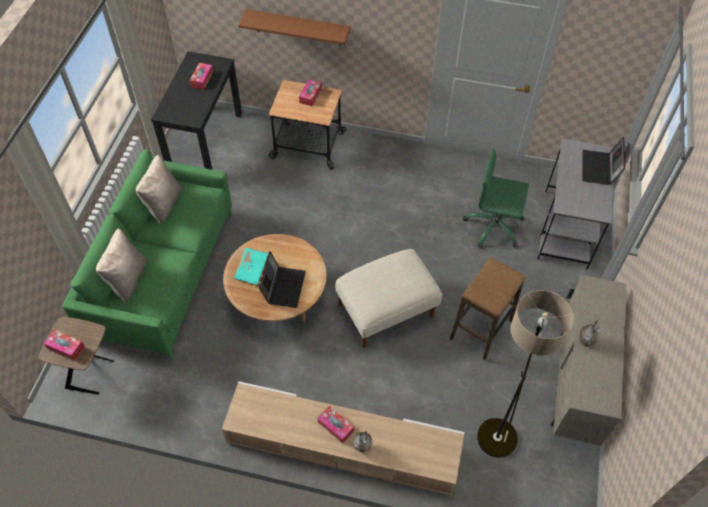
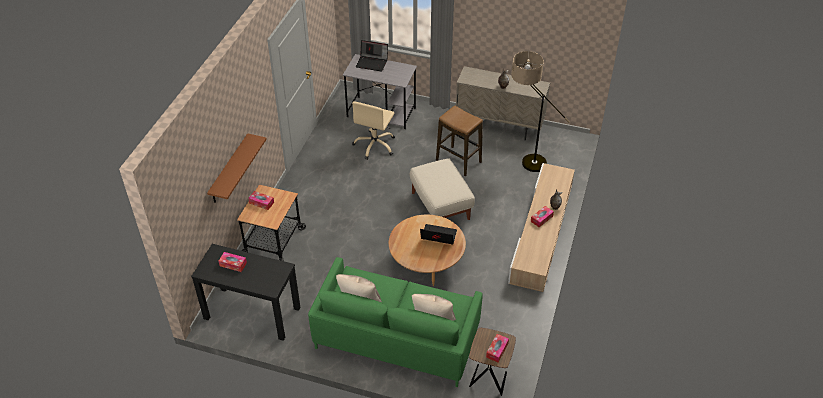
camera: 85 degrees left, 10 degrees down
(252, 270) = (421, 254): turquoise book -> none
(493, 226) = (375, 145): green office chair -> beige office chair

